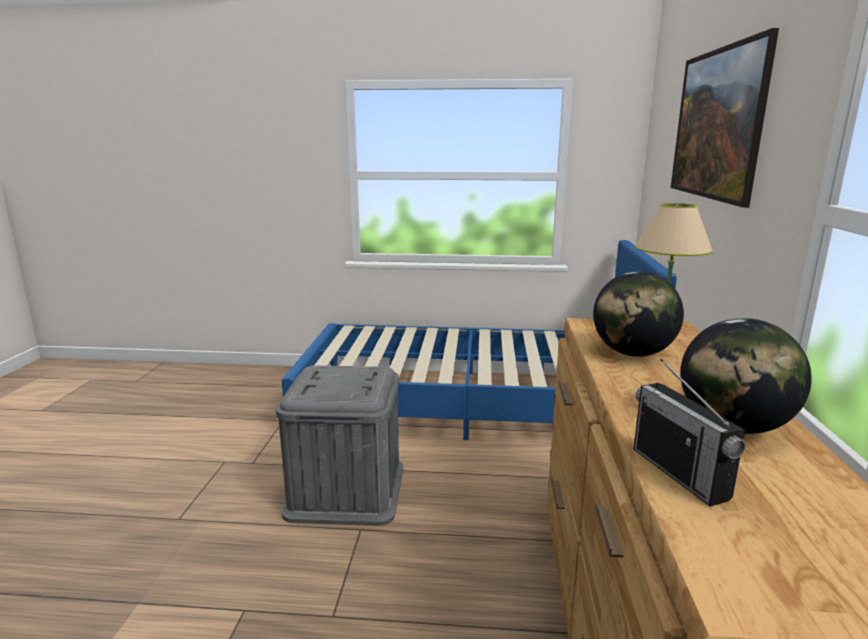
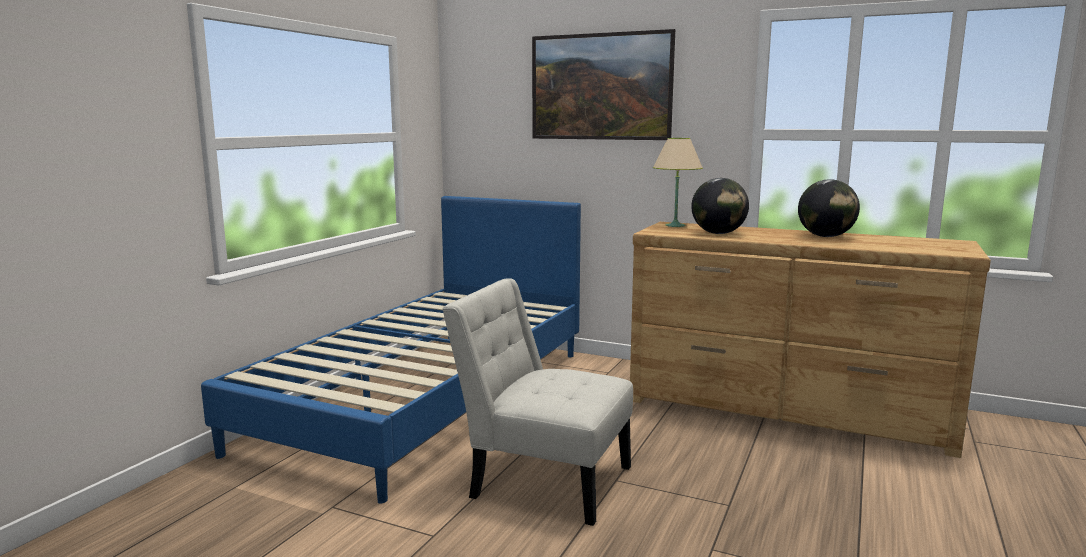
camera: 70 degrees left, 5 degrees down
(346, 490) = (543, 479): grey storage box -> white chair
(679, 473) = (876, 246): radio -> none

